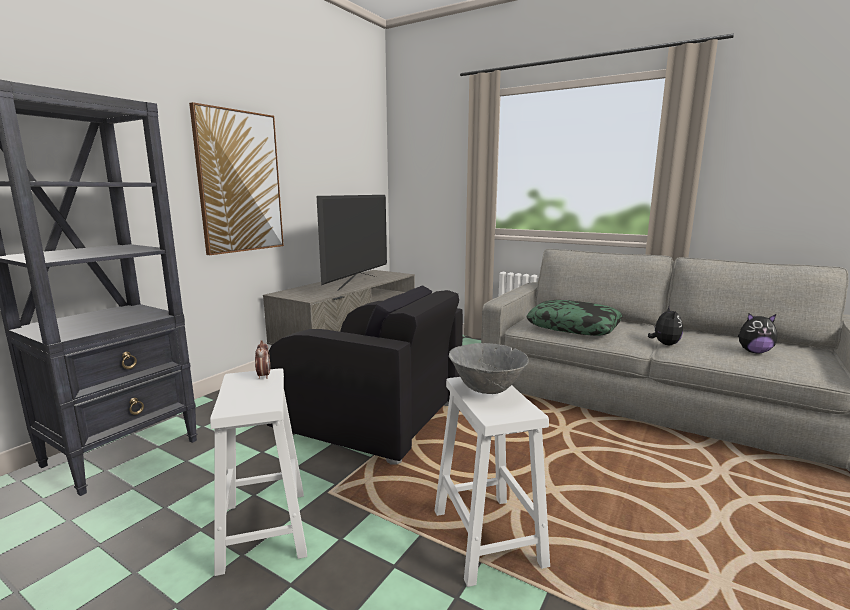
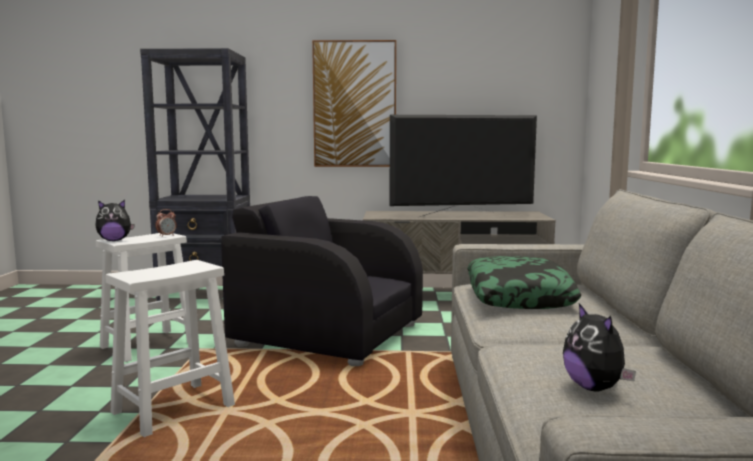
camera: 60 degrees right, 5 degrees down
(372, 418) = (327, 334): black armchair -> black armchair turned 120 degrees clockwise
(486, 390) = (176, 268): grey bowl -> none
(664, 344) = (546, 343): plush toy -> plush toy (114, 240)

